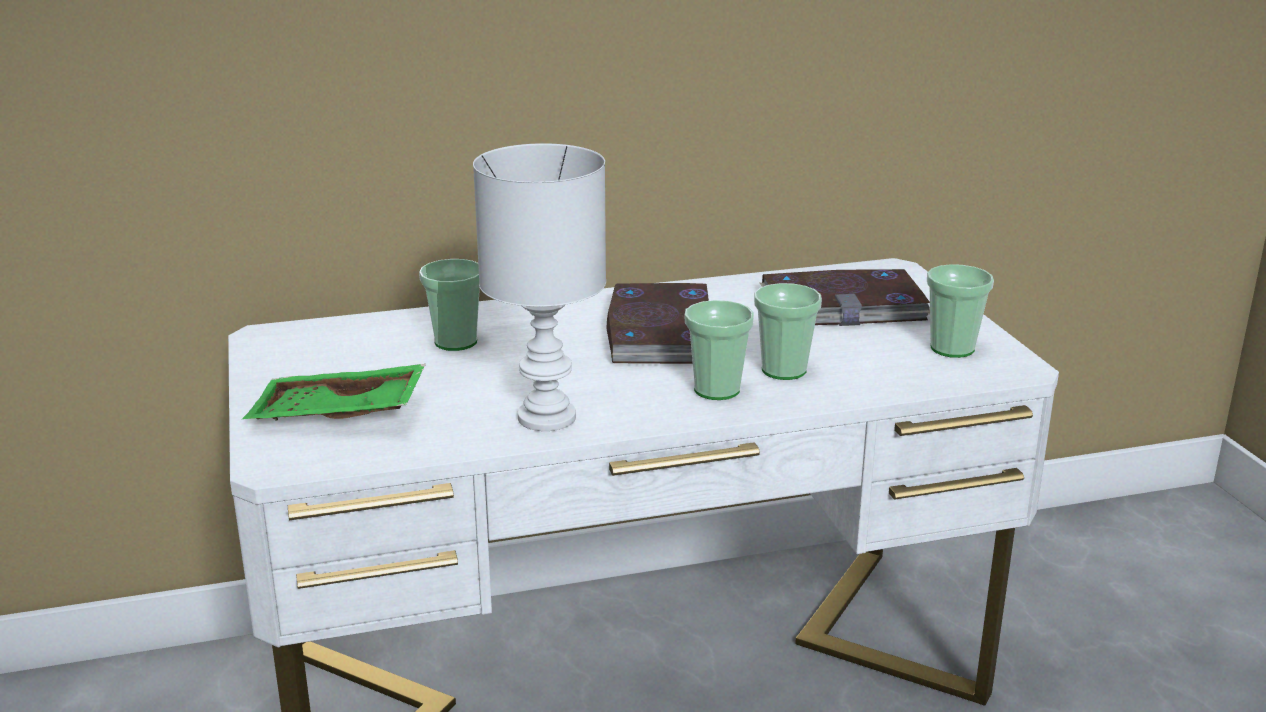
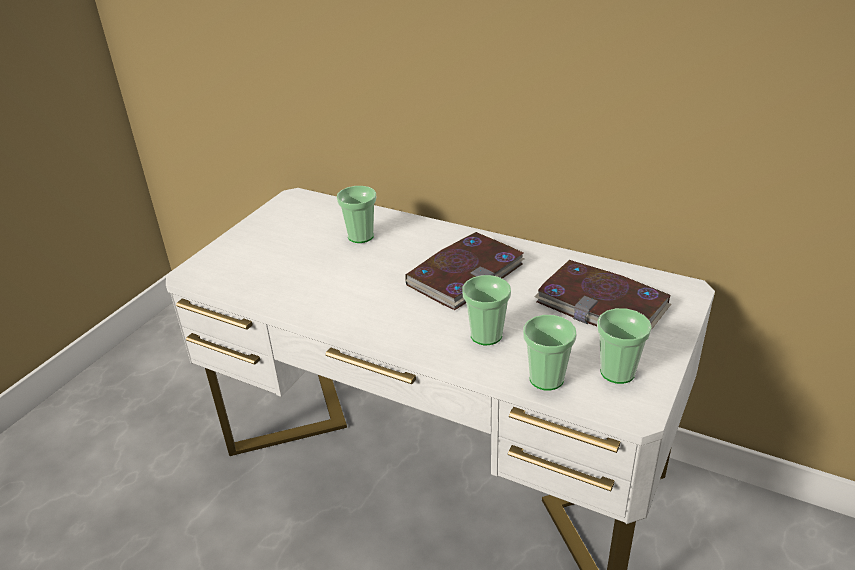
camera: 45 degrees right, 10 degrees up
(338, 415) = (250, 258): green tray -> none
(544, 418) = (322, 305): white table lamp -> none
(717, 390) = (429, 330): cup -> cup (546, 379)

